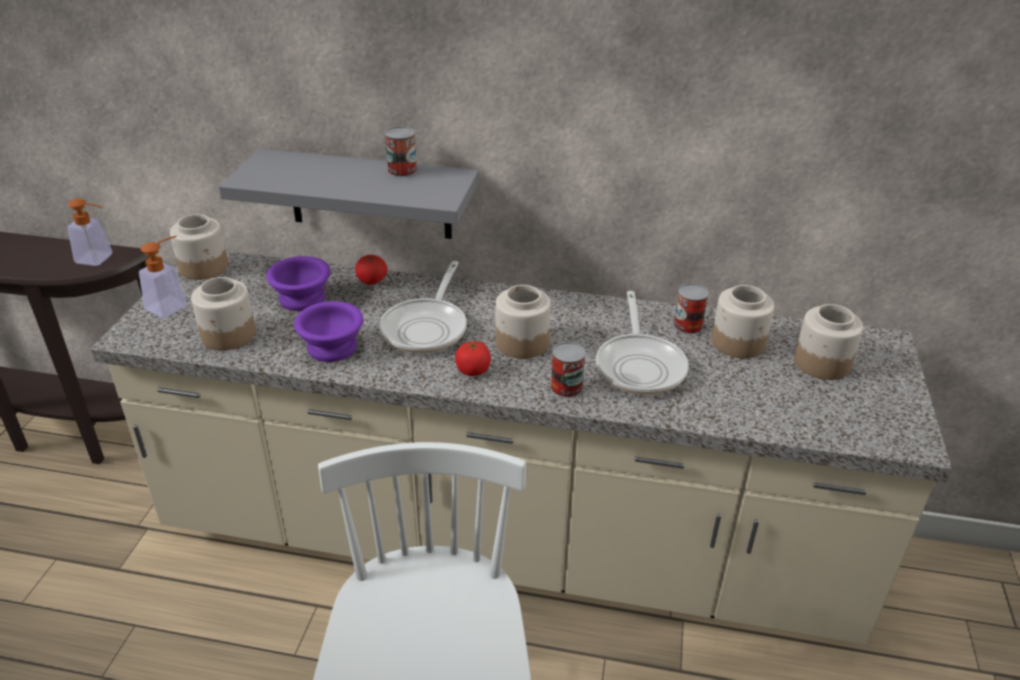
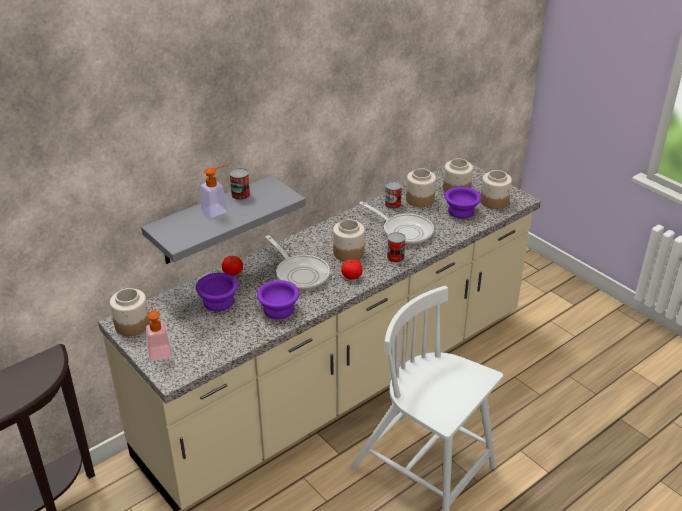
camera: 50 degrees left, 0 degrees up
(100, 260) = (44, 368): soap dispenser -> soap dispenser (218, 209)
(228, 335) = (221, 339): jar -> jar (494, 201)
(773, 396) = (462, 212): none -> purple bowl

